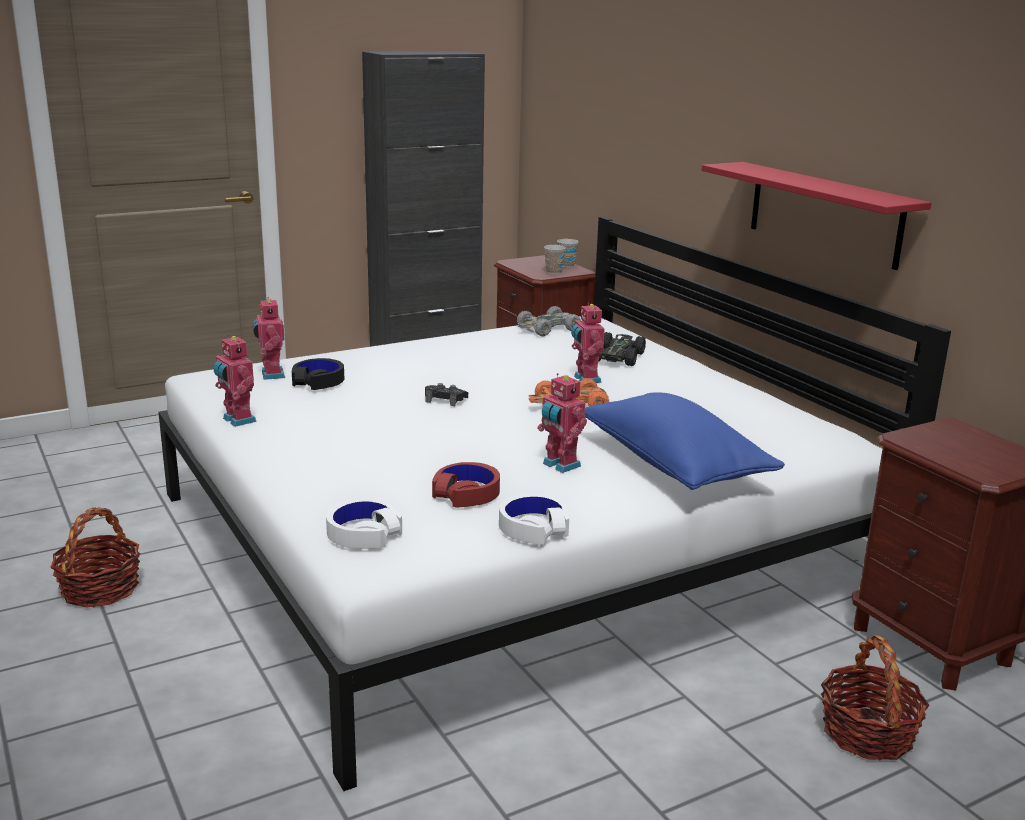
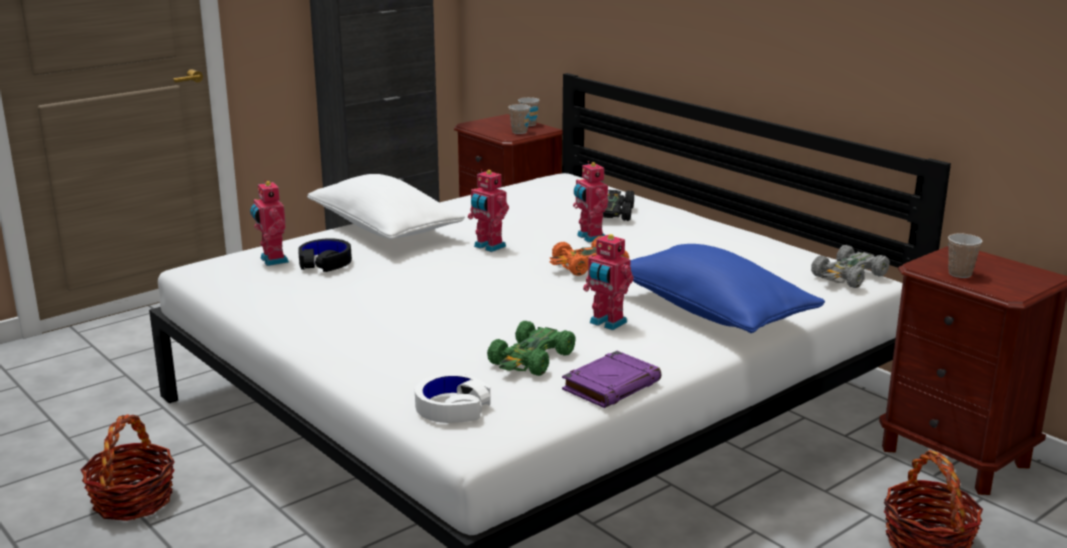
camera: 10 degrees left, 0 degrees up
(237, 420) = (262, 310): toy robot -> toy robot (488, 247)
(391, 355) = (385, 229): none -> white pillow
(445, 400) = (463, 270): black game controller -> none
(466, 494) = (531, 359): red headphones -> green toy car
(533, 528) = (611, 385): white headphones -> purple book
(547, 329) = (528, 190): grey toy car -> grey toy car (848, 276)
(824, 214) = (811, 60): red shelf -> none
(941, 449) = (960, 274): none -> cup

